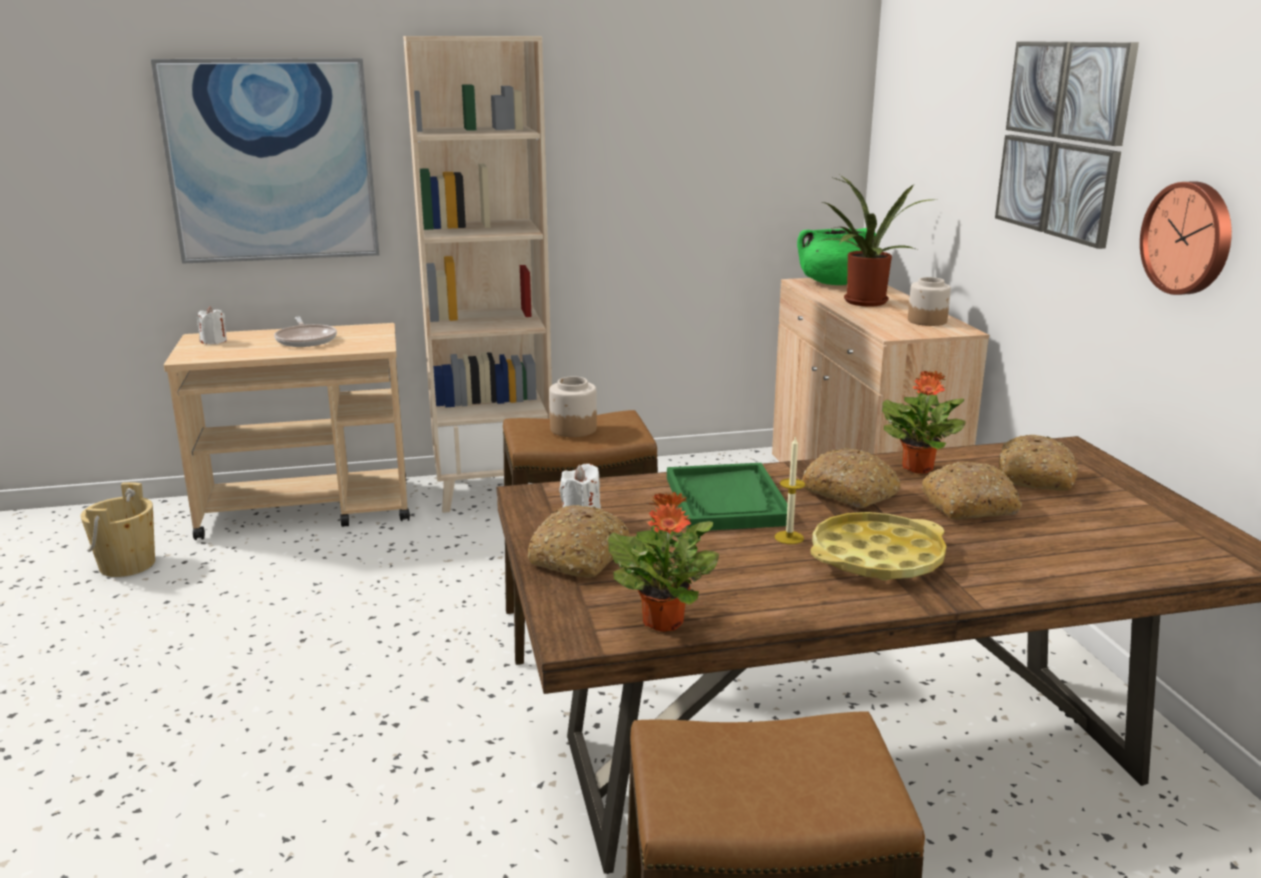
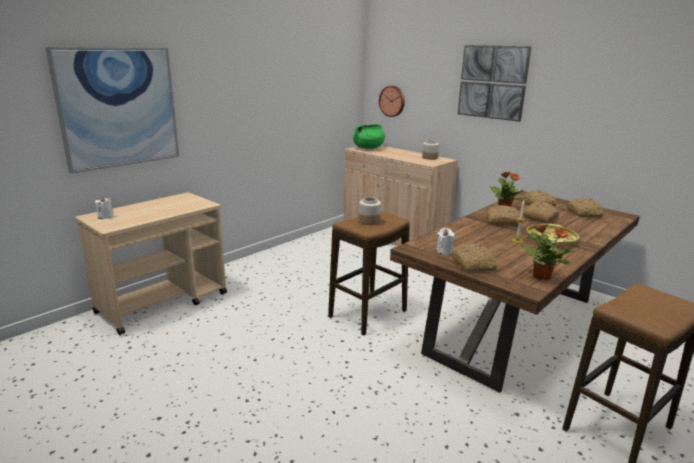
camera: 35 degrees left, 0 degrees up
(127, 565) = (95, 360): beige bucket -> none
(306, 340) = (160, 207): frying pan -> none
(494, 489) = (246, 269): beige bookcase -> none
(727, 501) = (475, 234): green tray -> none
(864, 303) = (395, 154): potted plant -> none
(1127, 524) = (584, 213): none -> bread
(1189, 238) = (563, 114): wall clock -> wall clock (392, 101)

